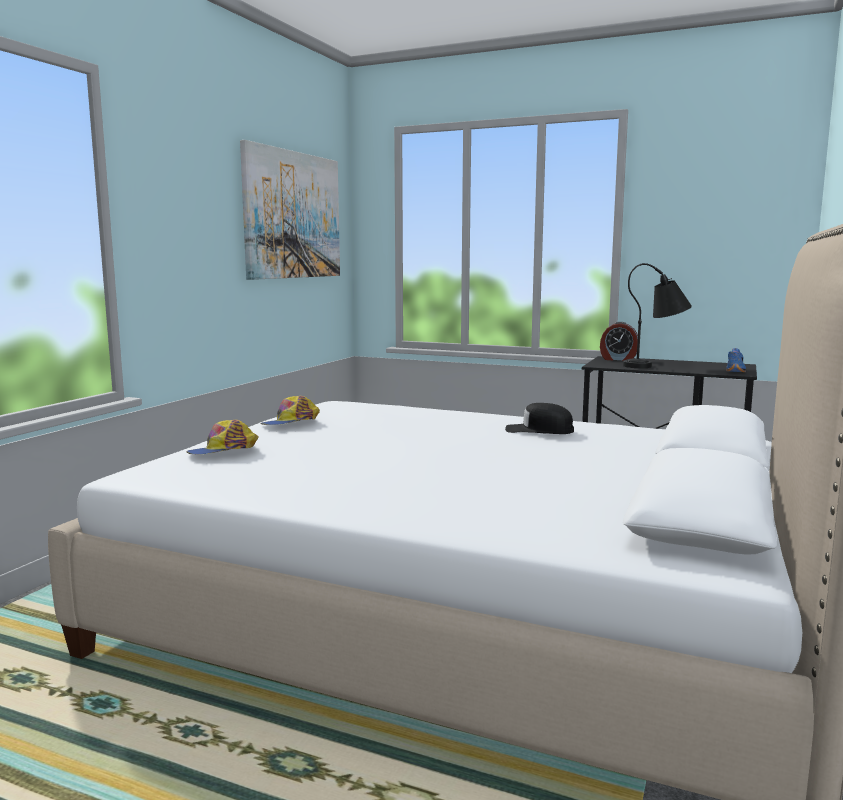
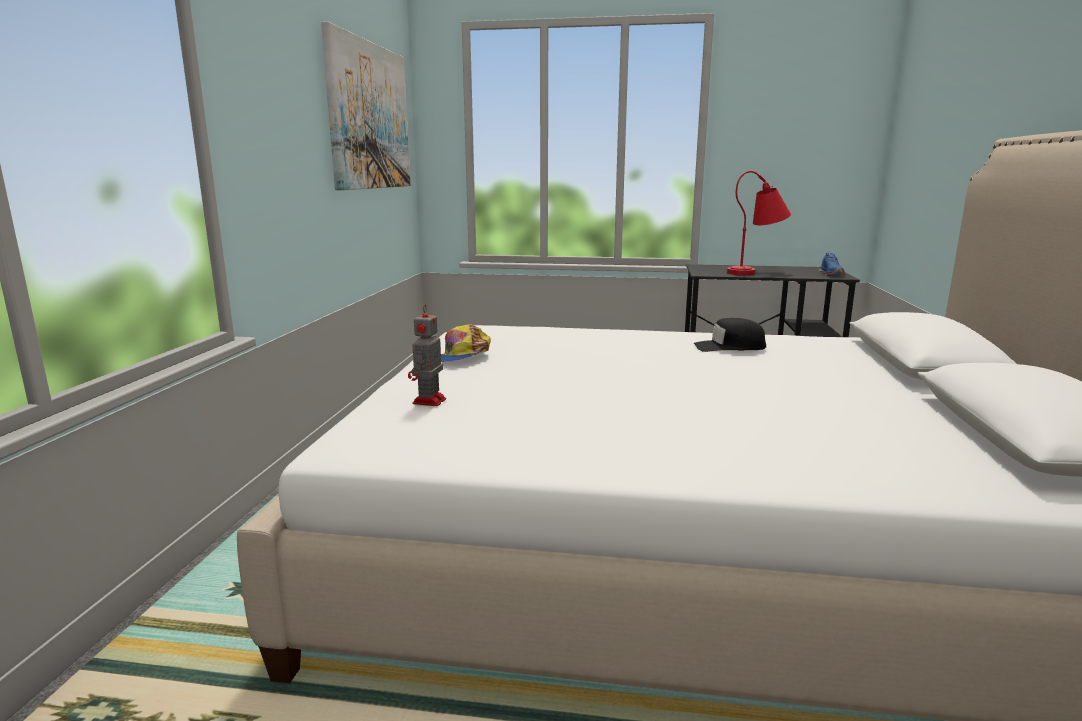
camera: 15 degrees left, 5 degrees up
(223, 452) = (428, 402): cap -> toy robot
(618, 359) = (711, 267): alarm clock -> none
(656, 366) = (756, 272): black table lamp -> red table lamp

